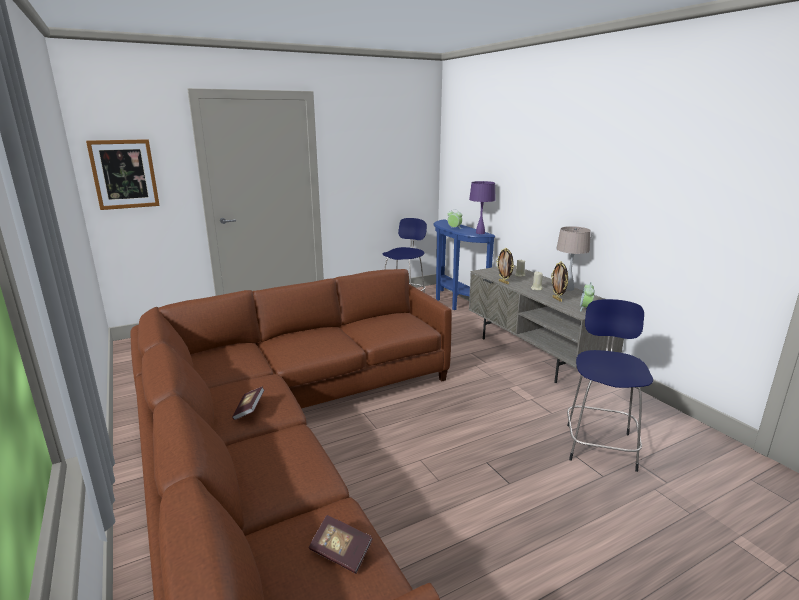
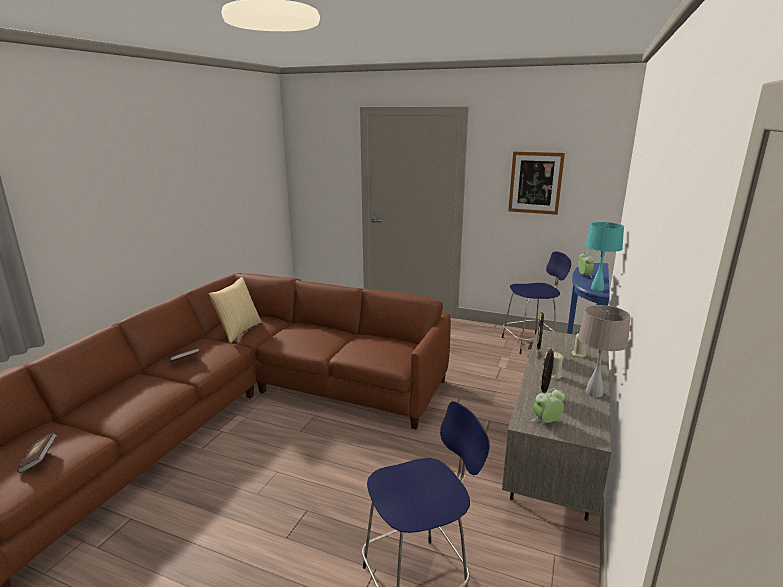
camera: 50 degrees right, 0 degrees up
(124, 174) = (312, 173): picture -> picture (535, 182)
(231, 367) = (238, 331): none -> pillow
(480, 233) = (597, 289): purple table lamp -> turquoise table lamp

